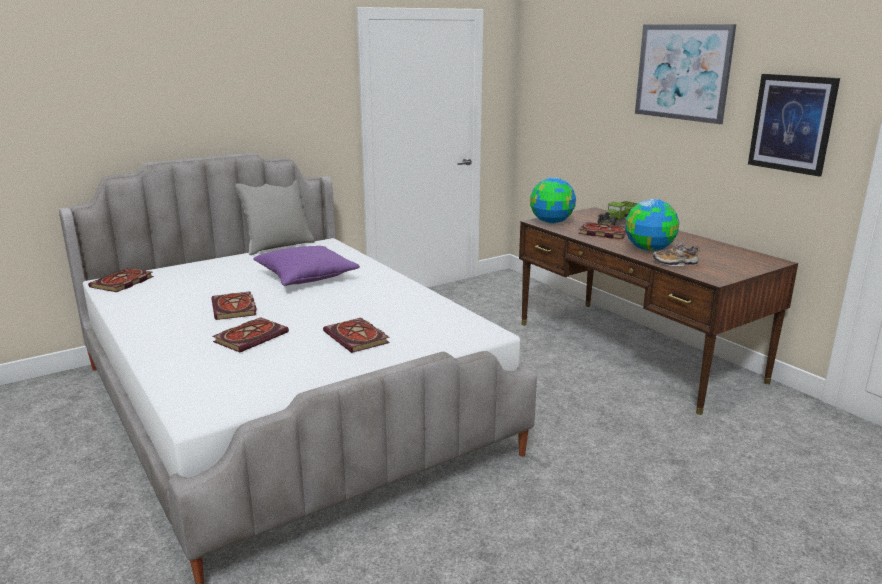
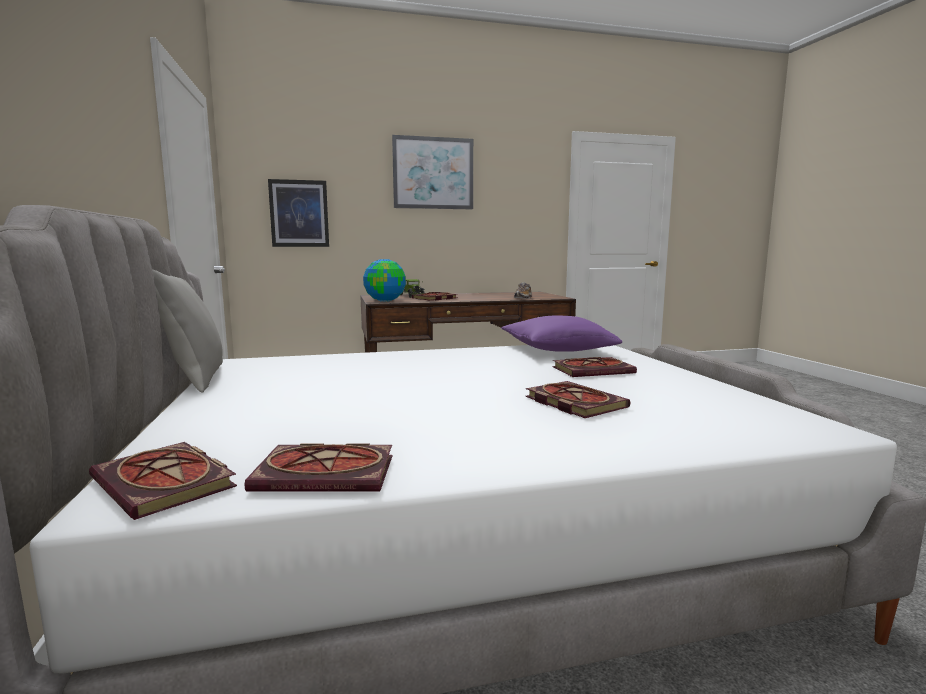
camera: 70 degrees left, 10 degrees down
(235, 308) = (455, 406): book -> book (329, 473)
(306, 277) = (368, 375): purple pillow -> purple pillow (557, 350)
(649, 249) = (487, 298): globe -> none
(792, 123) = (520, 204): picture -> picture (299, 213)

